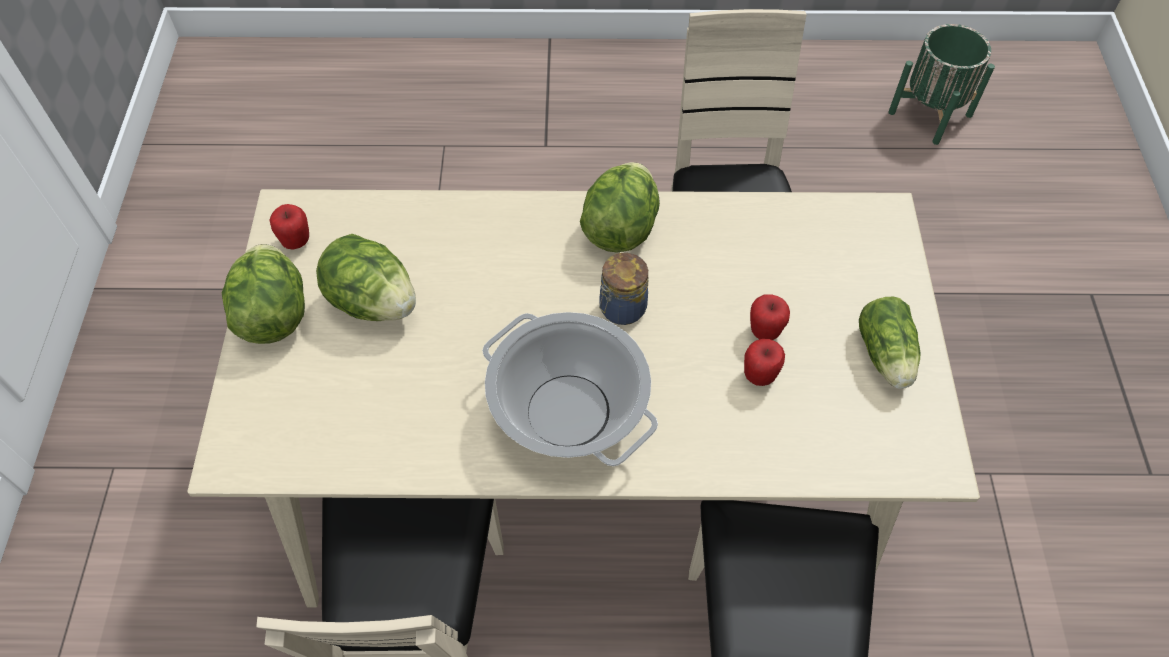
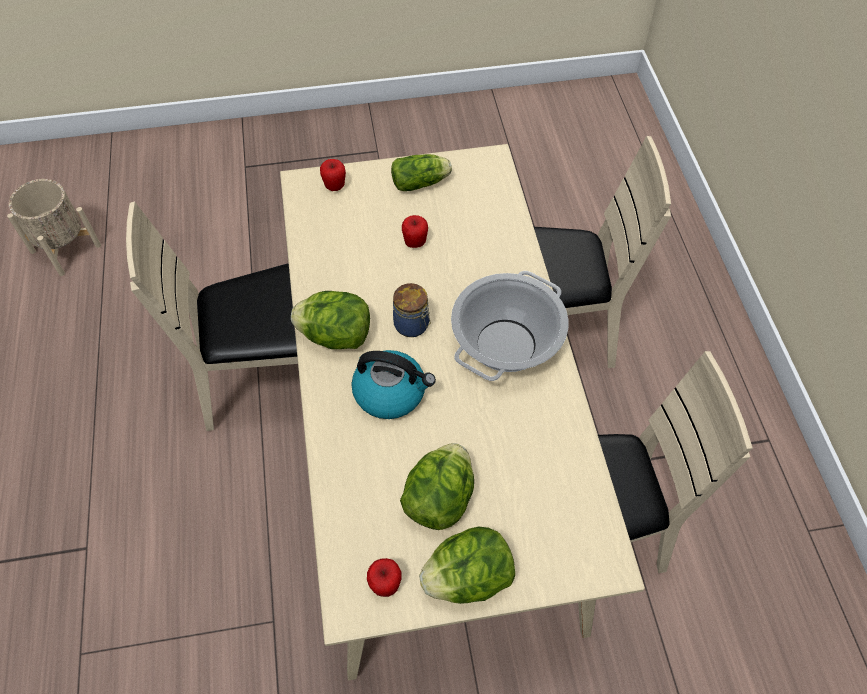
camera: 100 degrees left, 0 degrees up
(525, 274) = (391, 392): none -> kettle
(759, 375) = (451, 243): apple -> apple (335, 186)
(929, 113) = (65, 249): green planter -> beige planter

